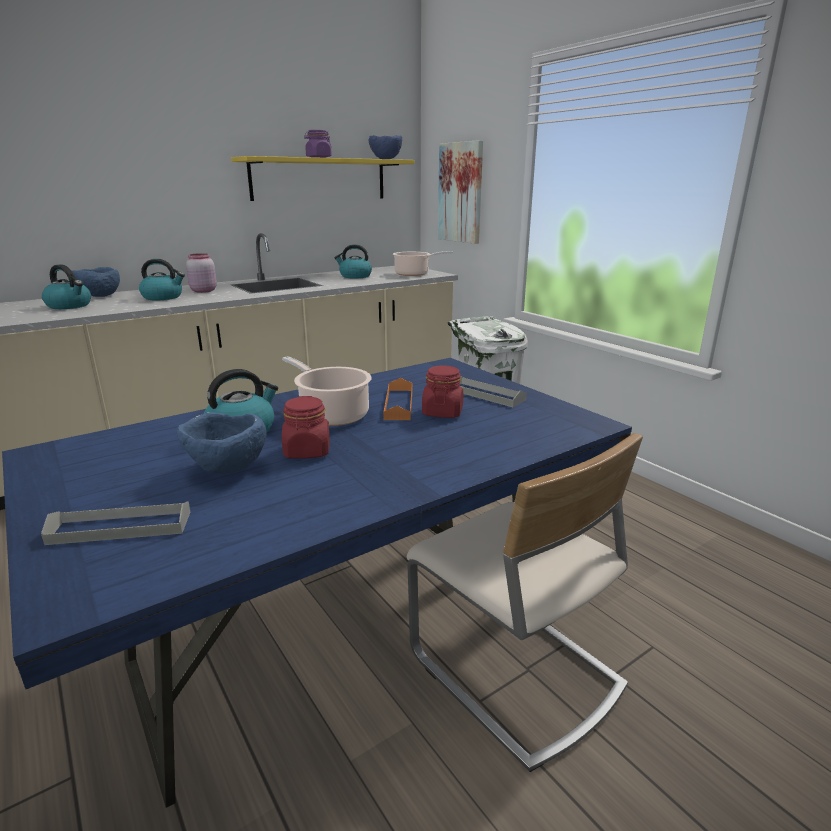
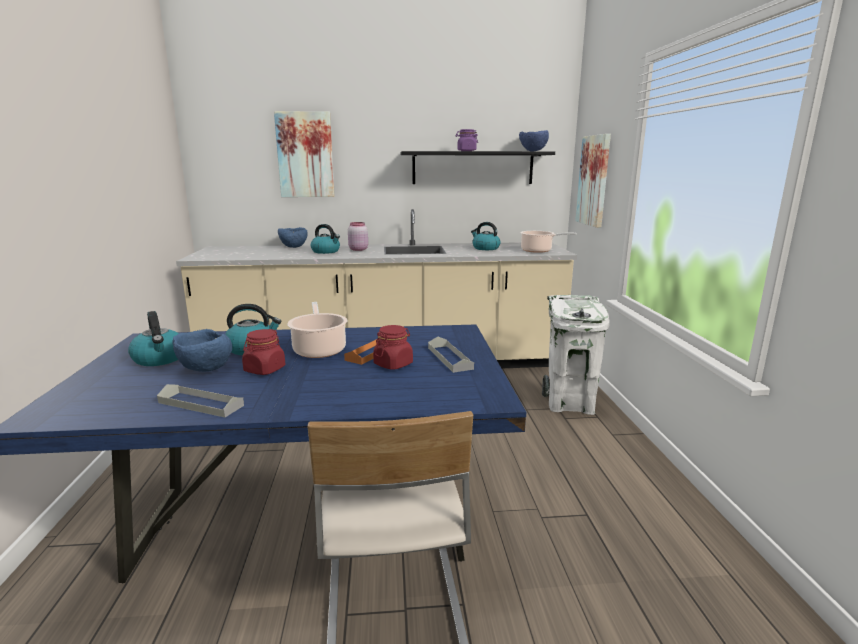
camera: 30 degrees right, 5 degrees down
(70, 306) = (266, 252): kettle -> kettle (160, 359)
(94, 159) = (305, 155): none -> picture
(120, 527) = (111, 387): grey tray -> grey tray (200, 404)
(319, 179) = (473, 168): yellow shelf -> black shelf

